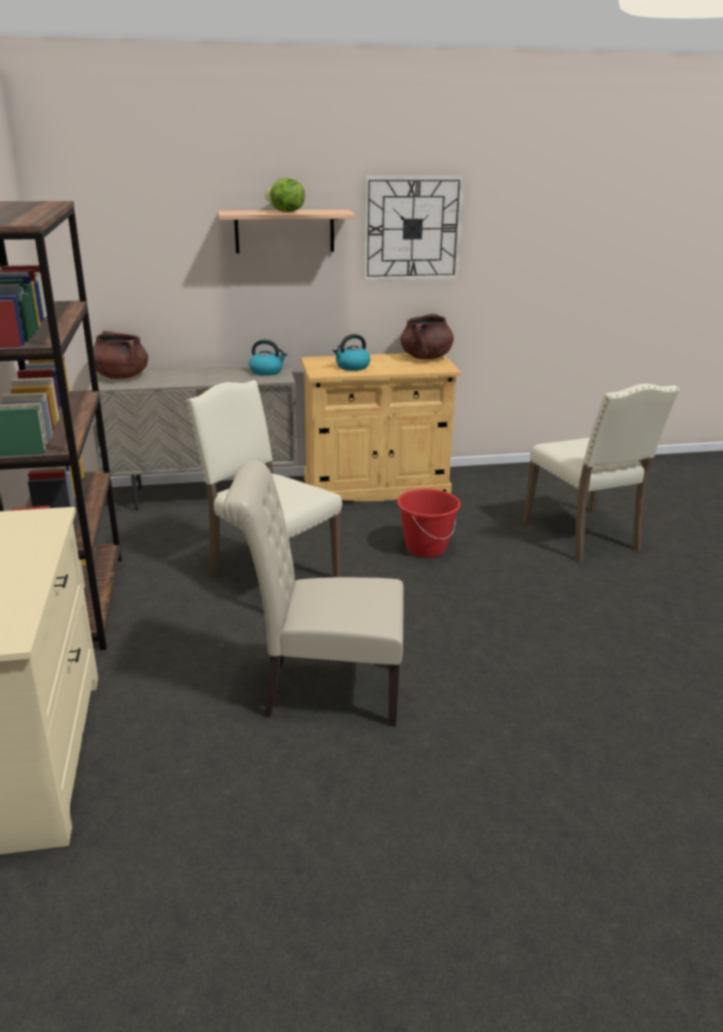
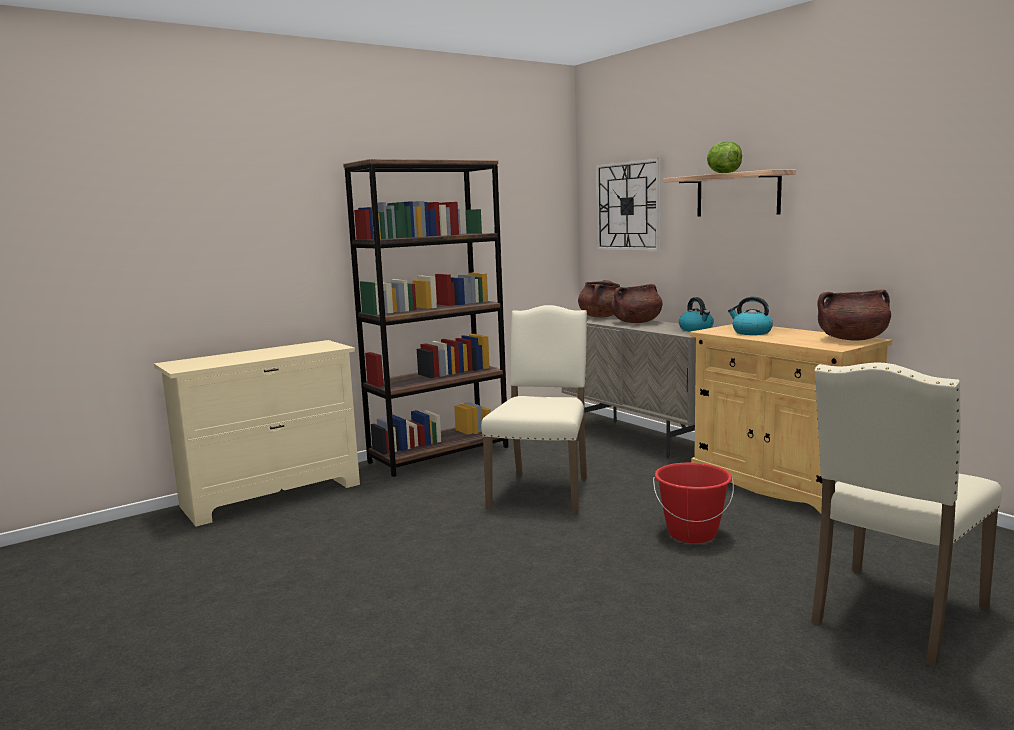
camera: 65 degrees right, 15 degrees down
(185, 375) = (636, 322): none -> brown cooking pot
(322, 691) = (398, 551): beige chair -> none
(412, 228) = (864, 187): wall clock -> wall clock (628, 206)

